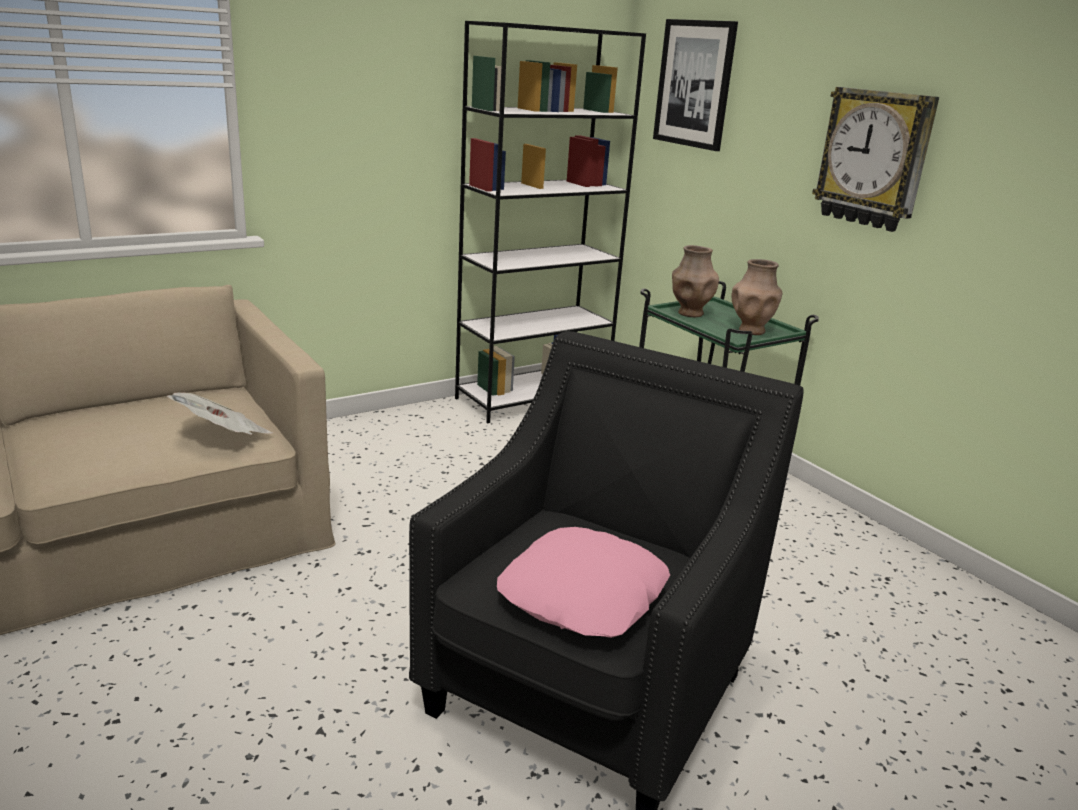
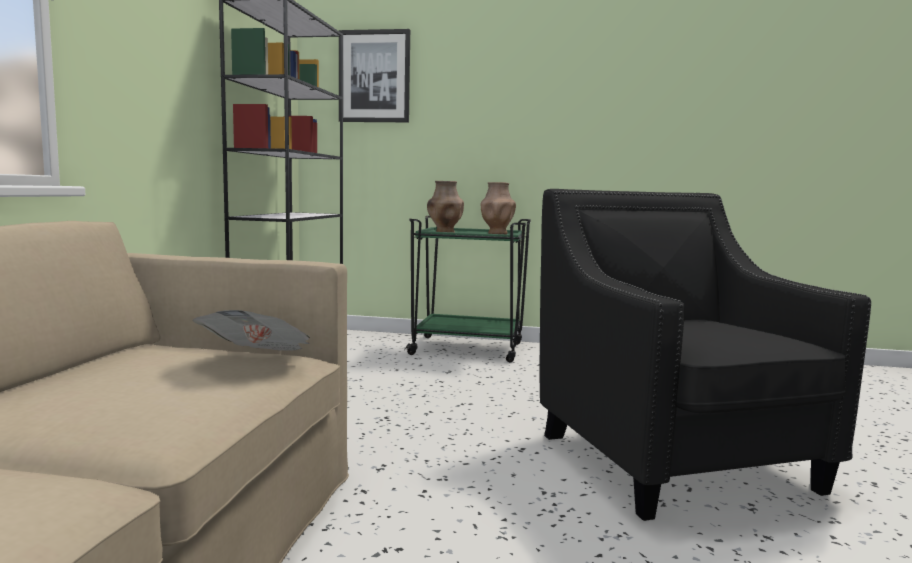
camera: 45 degrees left, 15 degrees down
(584, 596) = (748, 336): pink pillow -> none
(874, 159) = (544, 109): wall clock -> none

